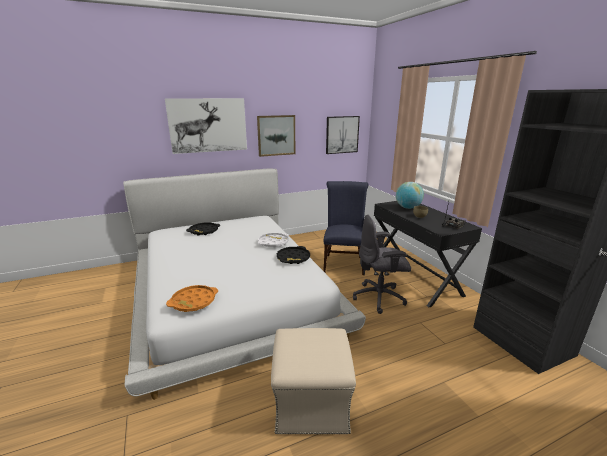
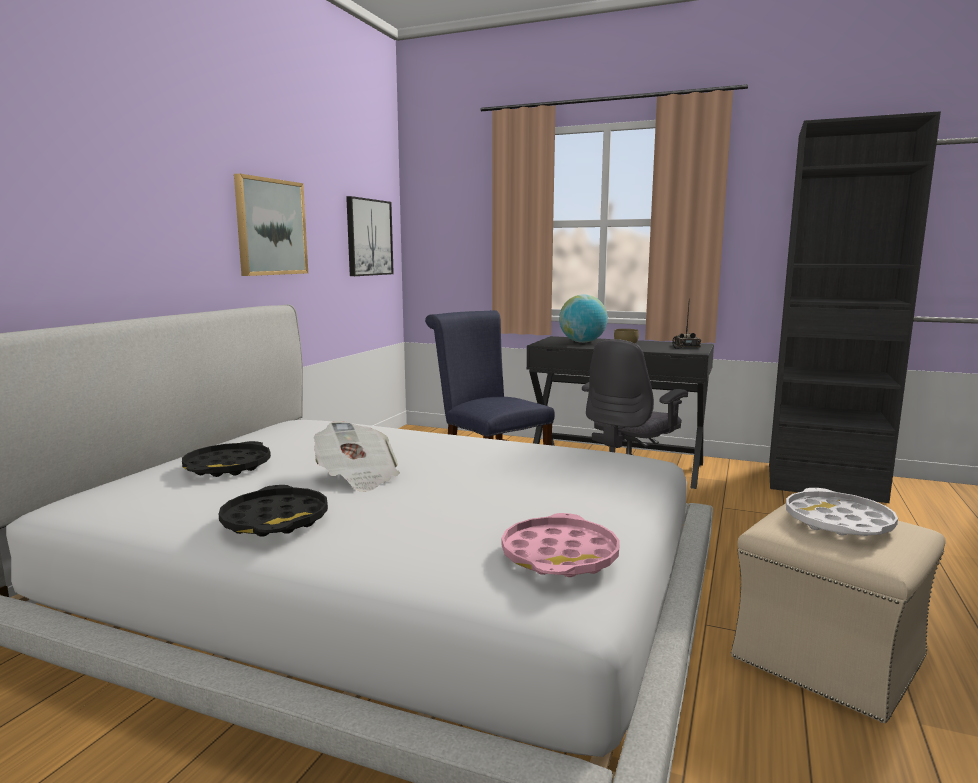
camera: 45 degrees left, 10 degrees down
(193, 302) = (560, 556): orange tray -> pink tray
(208, 125) = (130, 182): picture -> none
(218, 248) = (357, 477): none -> newspaper
(273, 242) = (442, 441): white tray -> white tray (838, 522)
(293, 258) = (536, 447): black tray -> black tray (275, 520)

